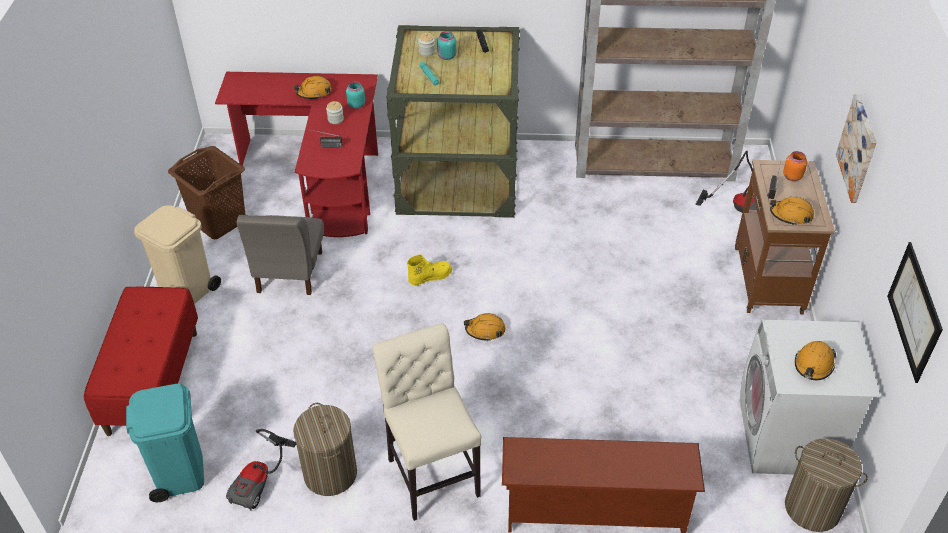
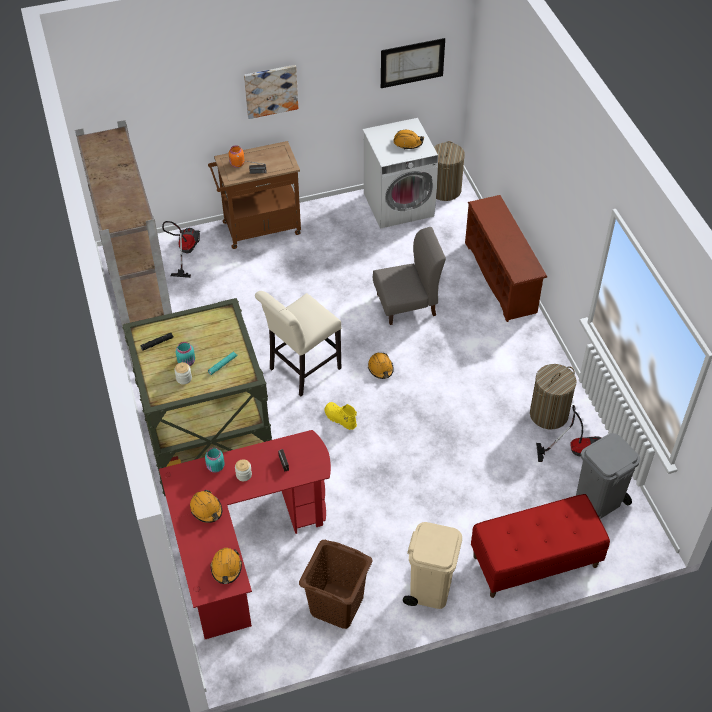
camera: 110 degrees left, 5 degrees up
(180, 473) = (598, 501): turquoise trash can -> grey trash can
(289, 272) = (377, 518): grey chair -> grey chair (407, 305)
(432, 472) = (517, 361): beige stool -> beige stool (301, 370)
(791, 215) = (280, 160): orange hard hat -> orange hard hat (226, 568)

